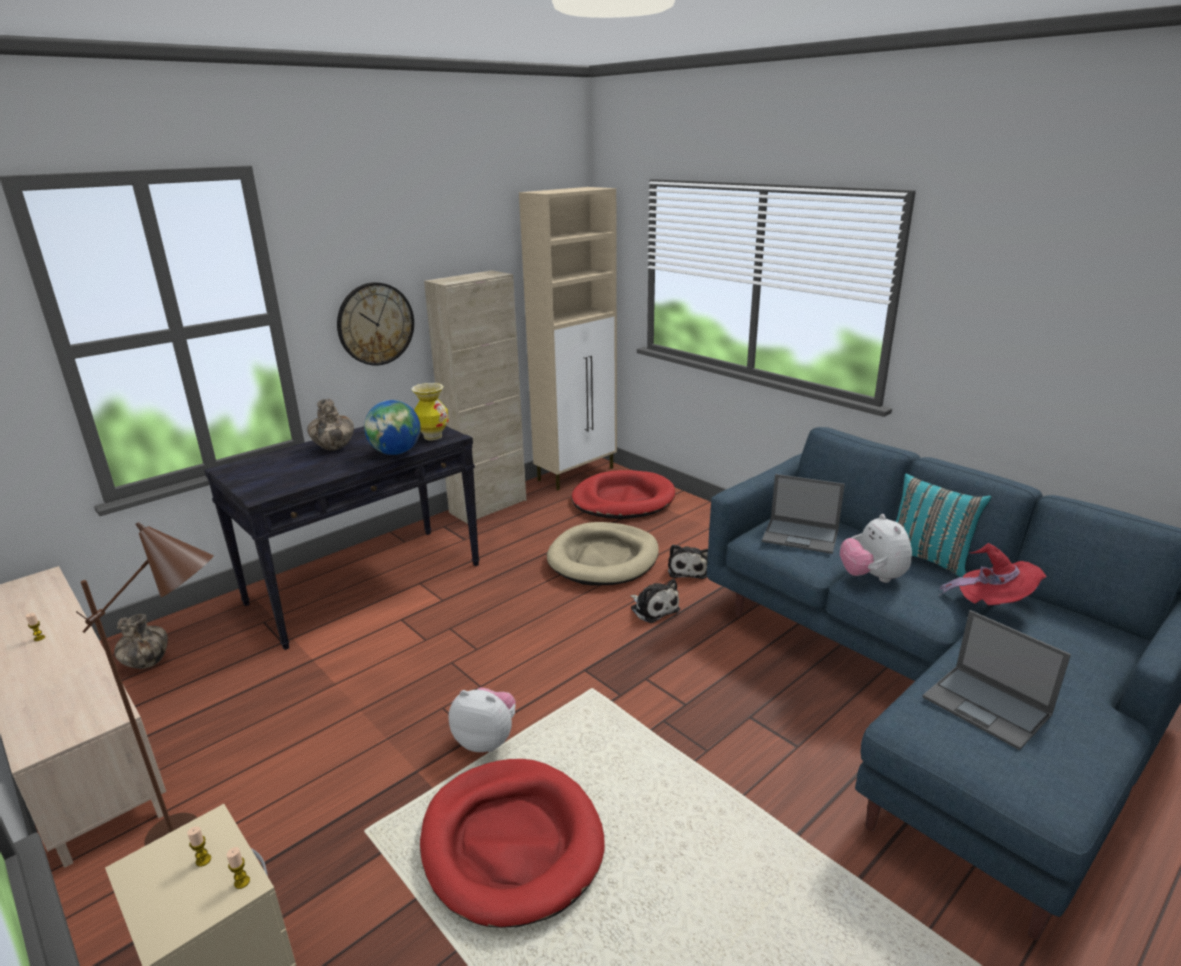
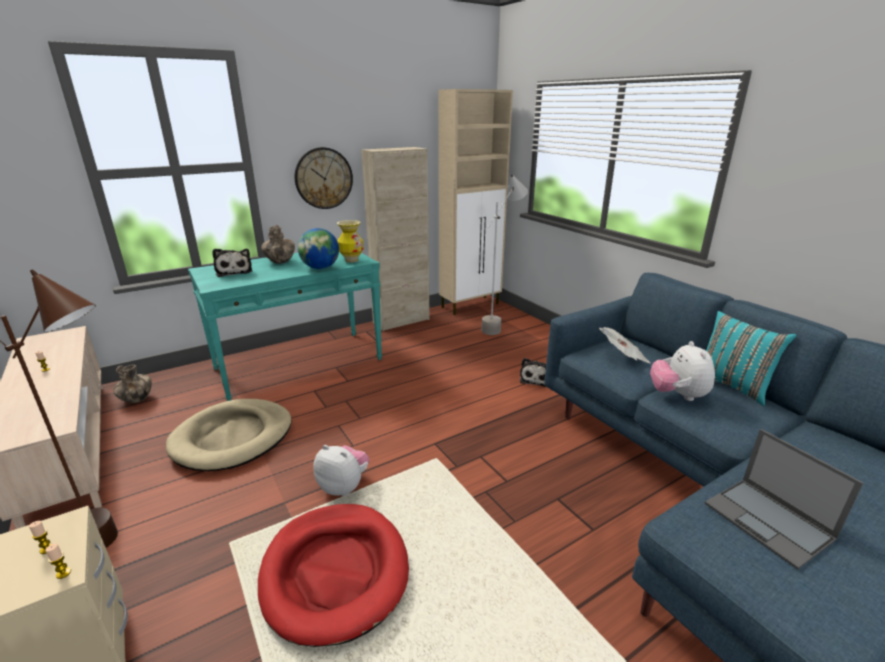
camera: 10 degrees right, 0 degrees up
(366, 583) = (299, 363): black console table -> turquoise console table
(603, 558) = (473, 364): beige dog bed -> beige dog bed (233, 438)
(623, 500) = (499, 325): red dog bed -> grey floor lamp
(653, 608) = (501, 404): plush toy -> plush toy (234, 272)
(801, 536) = (622, 357): laptop -> newspaper
(992, 604) = (787, 430): red hat -> none

